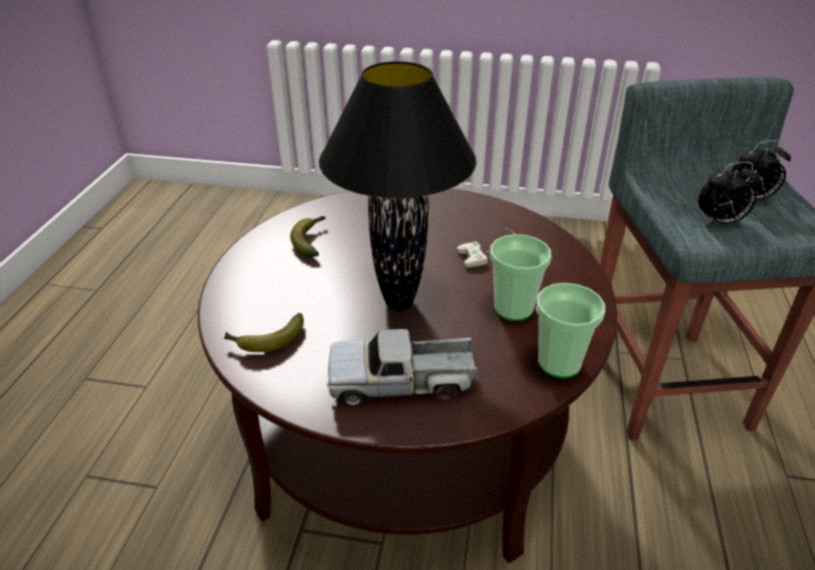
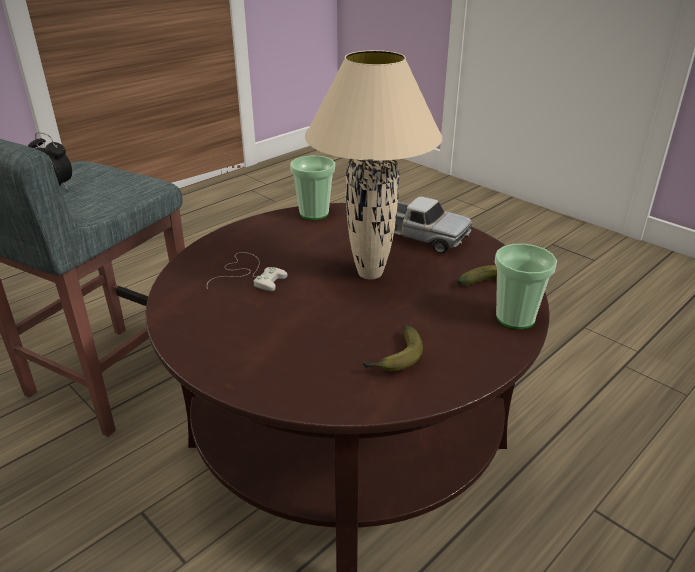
camera: 145 degrees left, 5 degrees down
(398, 302) = (370, 274): black table lamp -> beige table lamp
(513, 308) = (296, 243): cup -> cup (515, 318)
(720, 222) = (115, 185): alarm clock -> none

